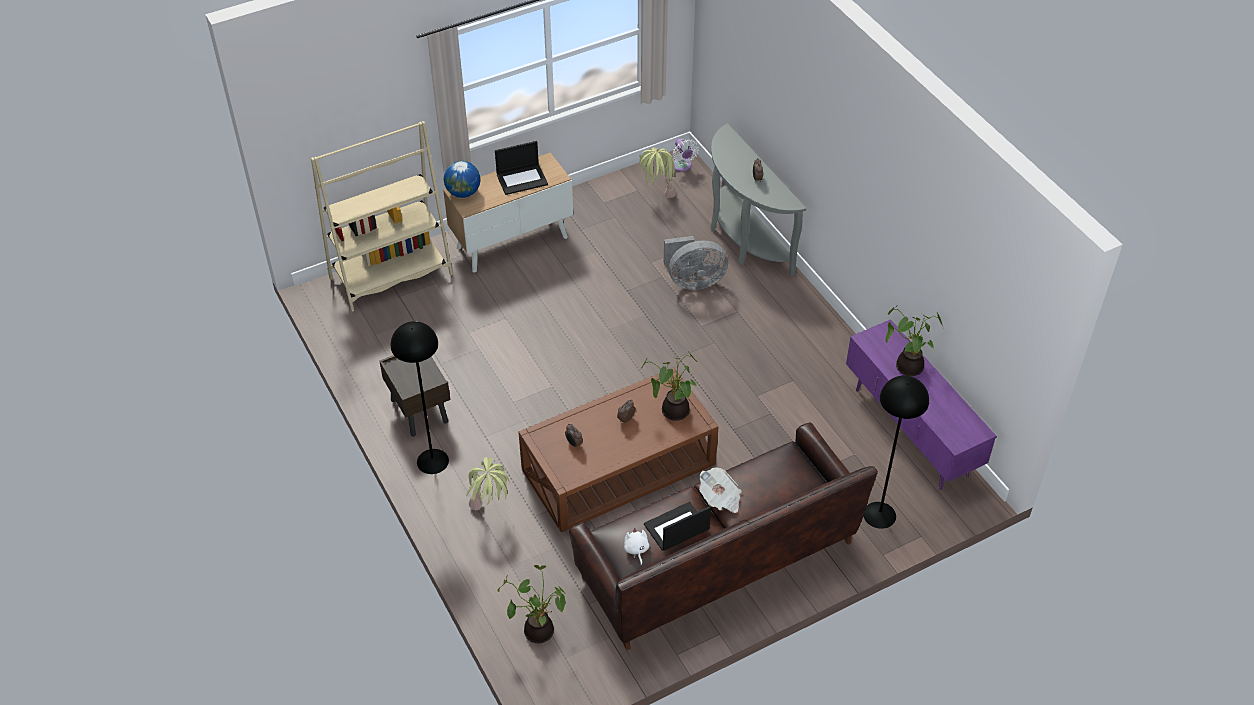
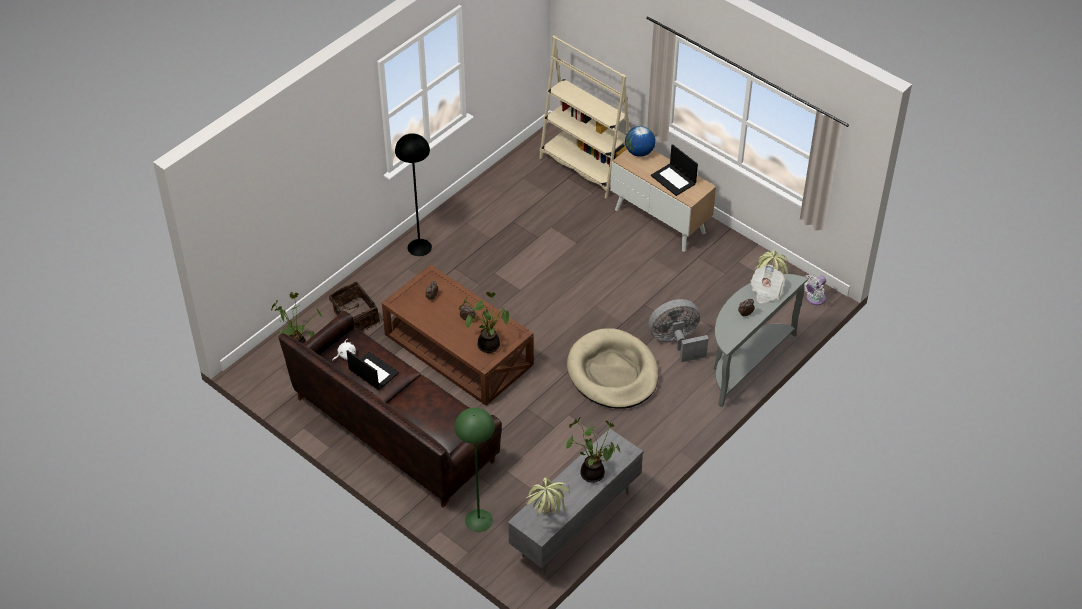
camera: 70 degrees right, 0 degrees up
(419, 411) = (462, 225): brown nightstand -> none
(490, 511) = (388, 291): potted plant -> potted plant (546, 521)
(517, 556) = (355, 317): none -> basket
(693, 281) = (676, 342): grey fan -> grey fan turned 105 degrees clockwise
(713, 343) = (613, 372): none -> beige dog bed
(720, 498) = (410, 389): newspaper -> newspaper (766, 291)
(879, 515) = (478, 520): black floor lamp -> green floor lamp
(910, 433) = (575, 524): purple tv stand -> grey tv stand

